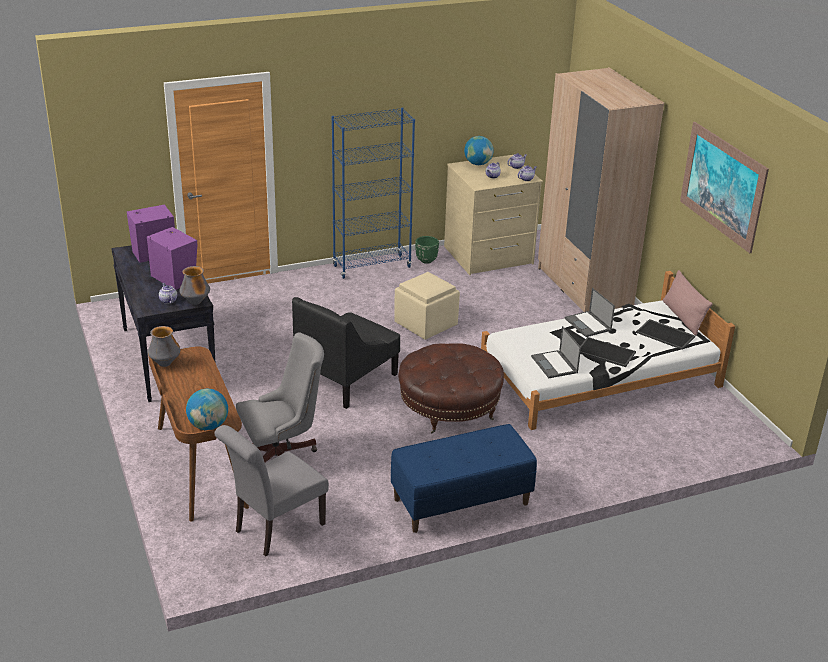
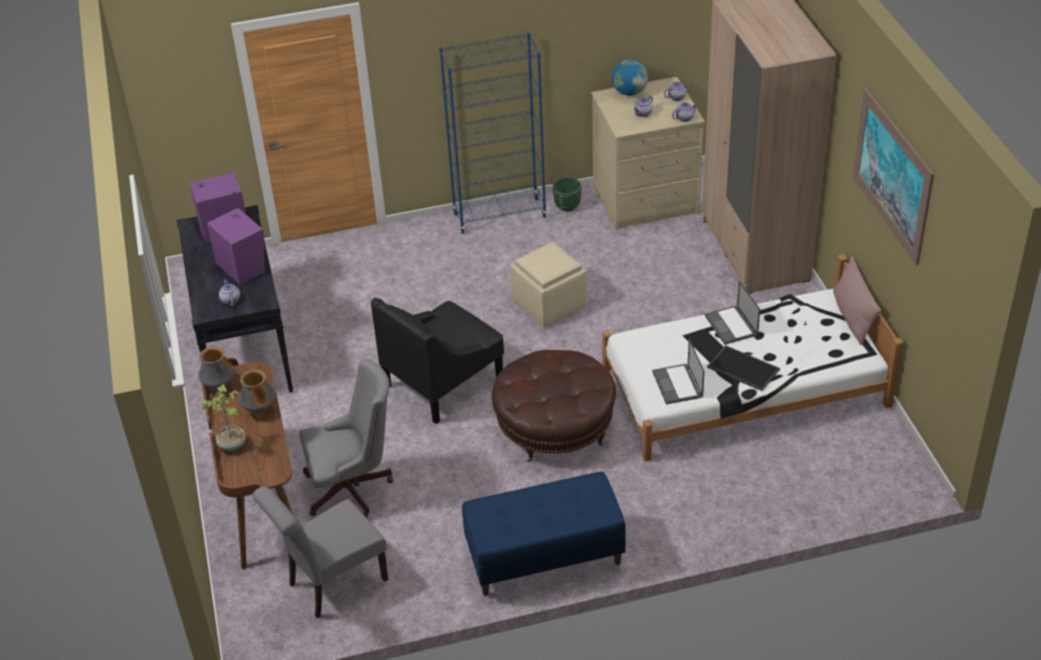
camera: 10 degrees right, 10 degrees up
(183, 404) = (232, 444): none -> potted plant
(195, 302) = (261, 303): vase -> vase (260, 409)
(208, 426) = (255, 474): globe -> none
(666, 334) = (824, 343): tray -> none

